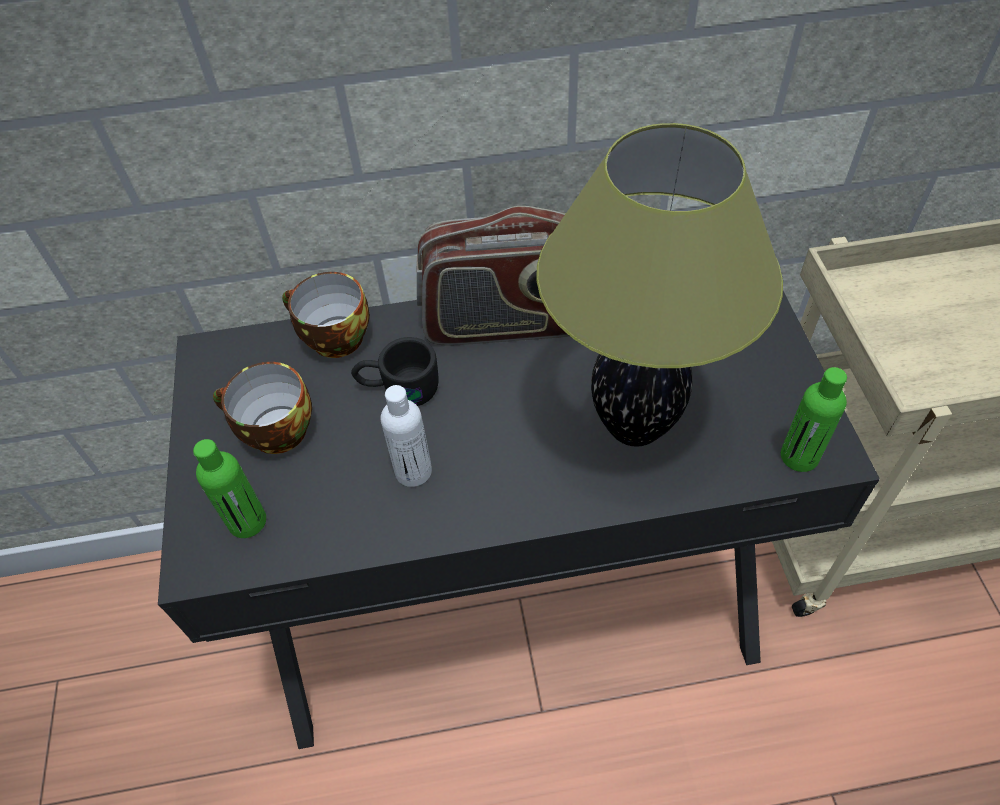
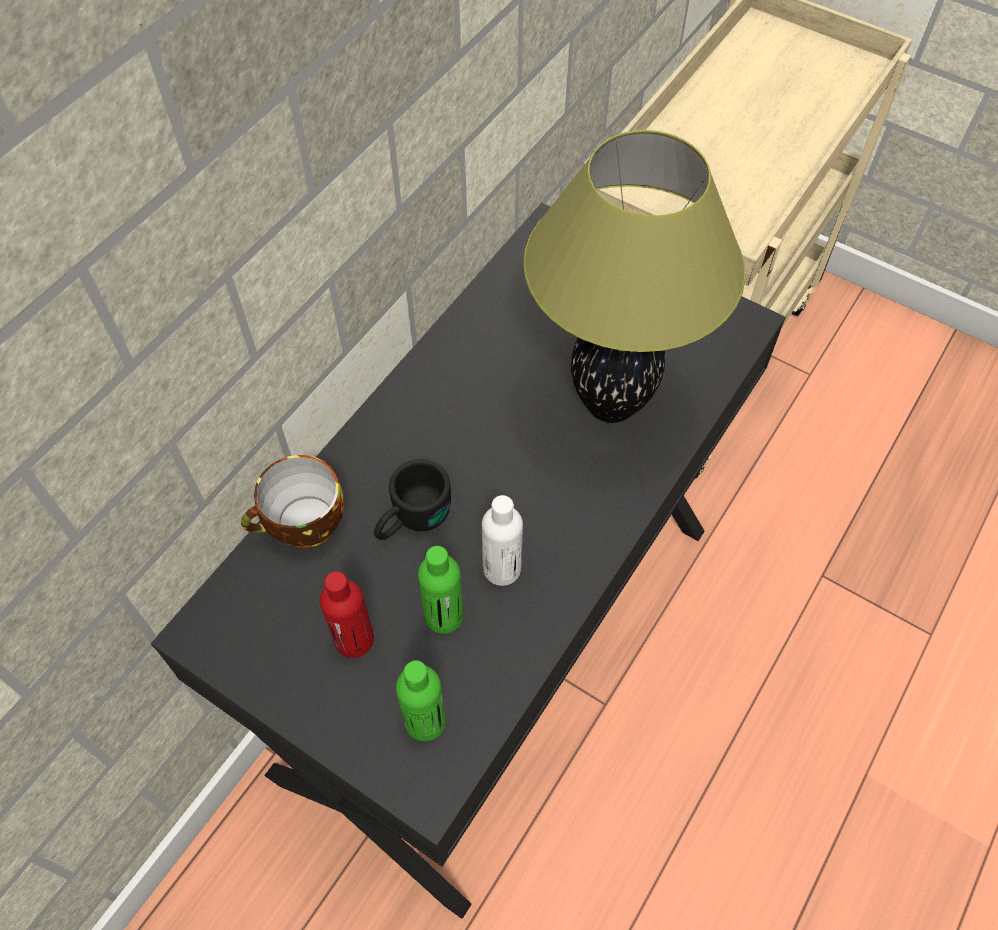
camera: 50 degrees left, 5 degrees up
(274, 432) = (354, 639): cup -> red bottle
(507, 323) = (430, 400): radio -> none
(799, 456) = (729, 339): green bottle -> green bottle (444, 616)

